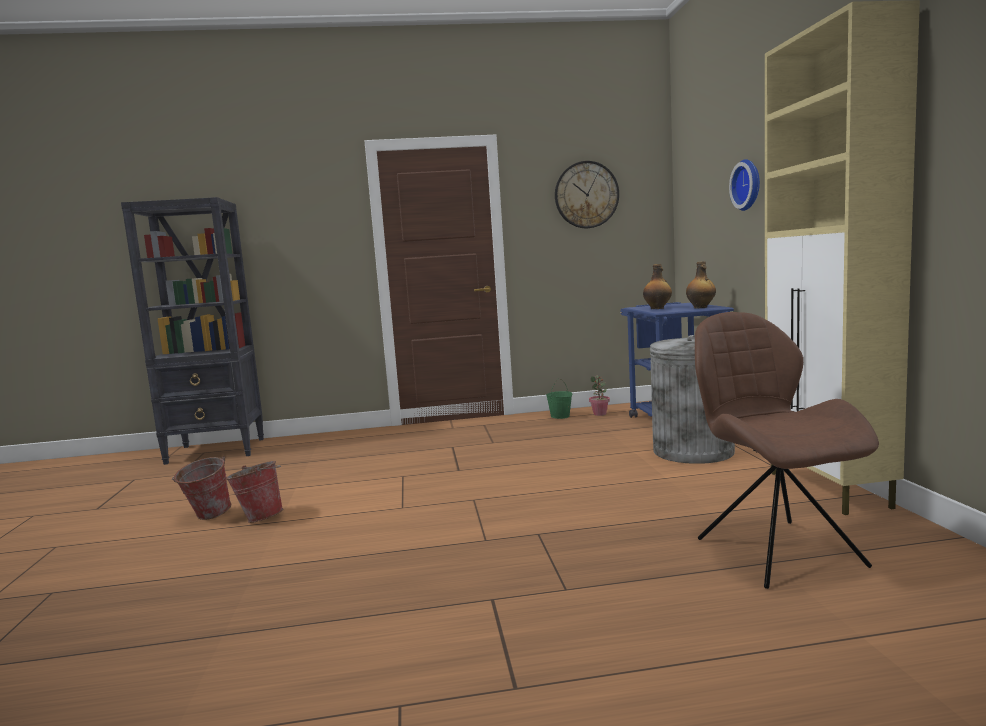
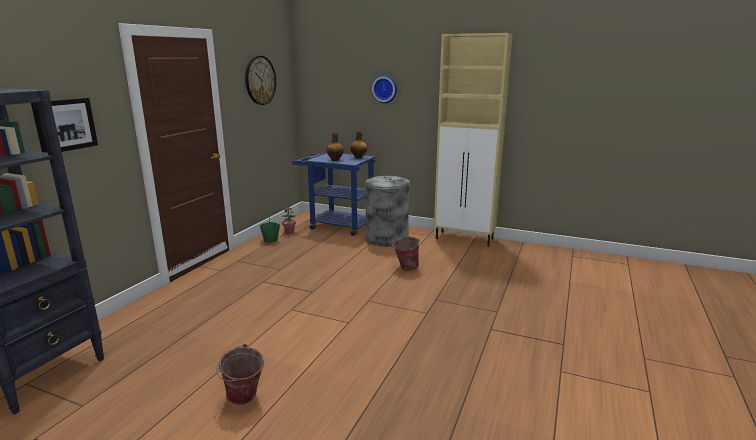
camera: 60 degrees left, 10 degrees up
(260, 518) = (286, 375): bucket -> bucket (405, 268)
(295, 238) = (65, 125): none -> picture
(775, 550) = (503, 267): brown chair -> none

